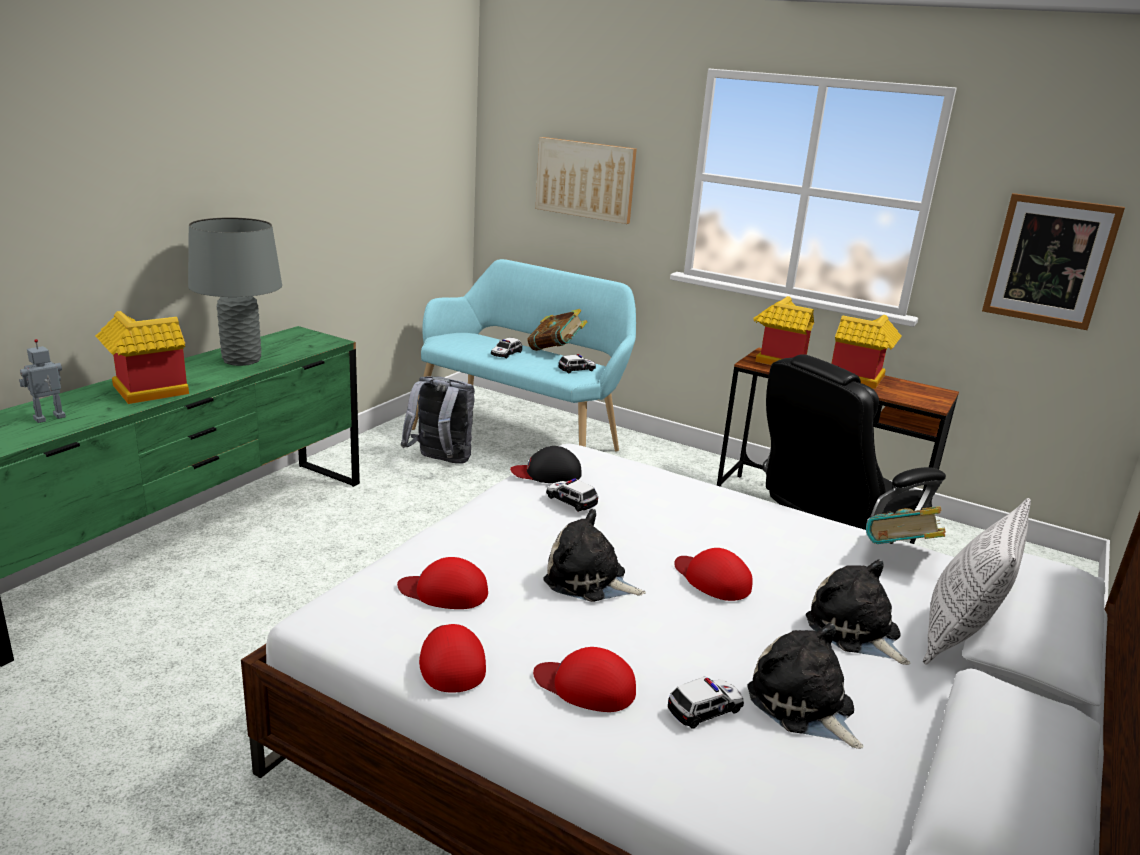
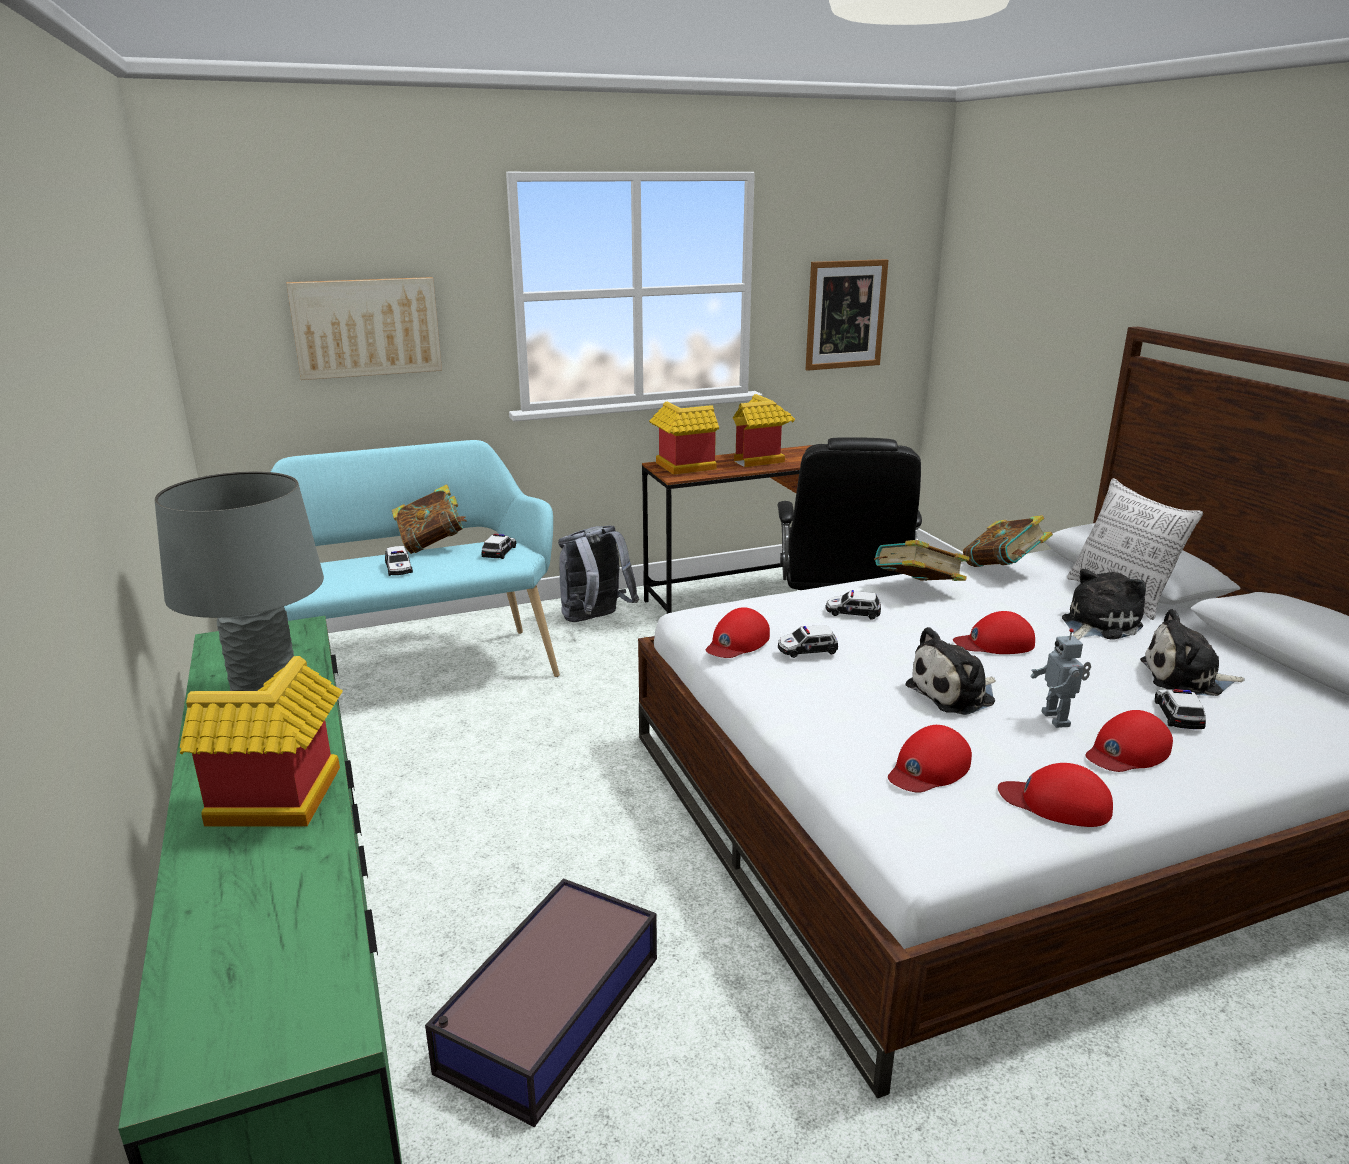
camera: 50 degrees left, 0 degrees up
(50, 419) = (269, 912): toy robot -> toy robot (1057, 719)
(240, 614) = (549, 1014): none -> storage box
(440, 462) = (389, 737): grey backpack -> grey backpack (595, 620)
(547, 473) = (737, 642): black cap -> red cap
(673, 504) = (852, 612): none -> toy car
(770, 523) = (917, 590): none -> book
(856, 631) = (1097, 625): plush toy -> plush toy turned 135 degrees clockwise

